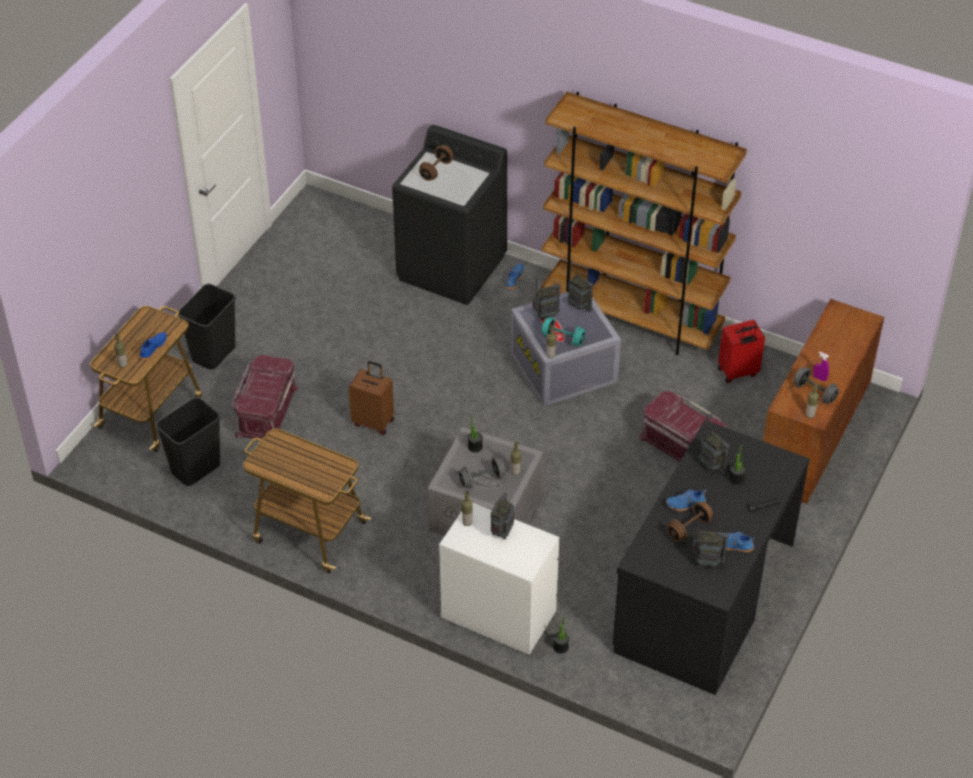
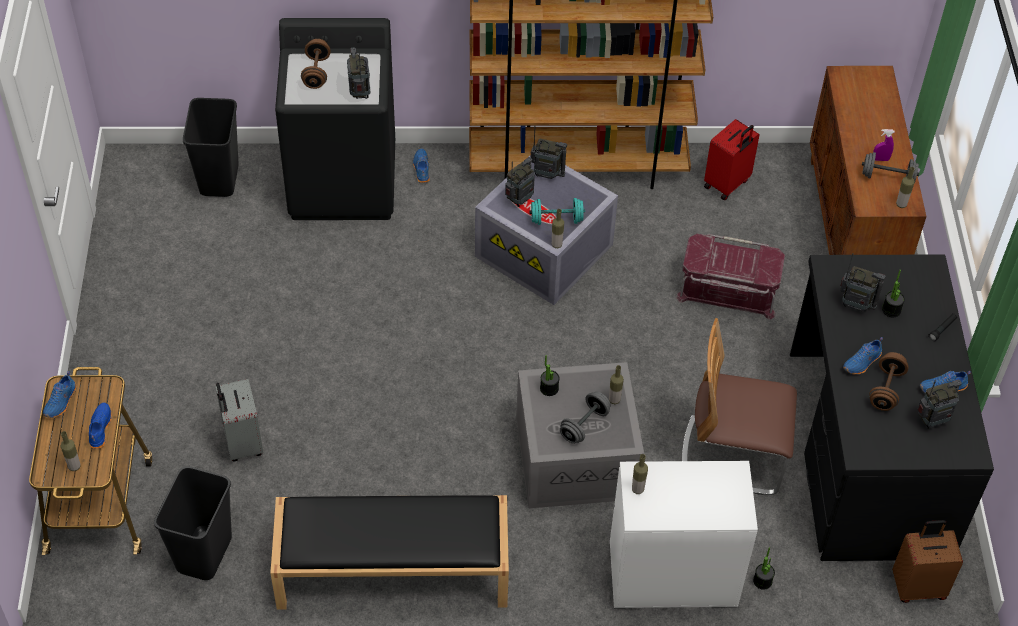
camera: 30 degrees left, 5 degrees up
(141, 323) = (61, 402): none -> blue shoe
(213, 353) = (129, 397): black trash can -> black trash can (218, 179)
(266, 411) = (242, 443): red storage box -> grey suitcase
(308, 531) = (391, 571): cart -> black bench
(374, 422) = (377, 403): brown suitcase -> brown suitcase (918, 586)
(502, 532) = (684, 483): radio -> radio (360, 93)
(601, 558) = (733, 456): none -> chair

